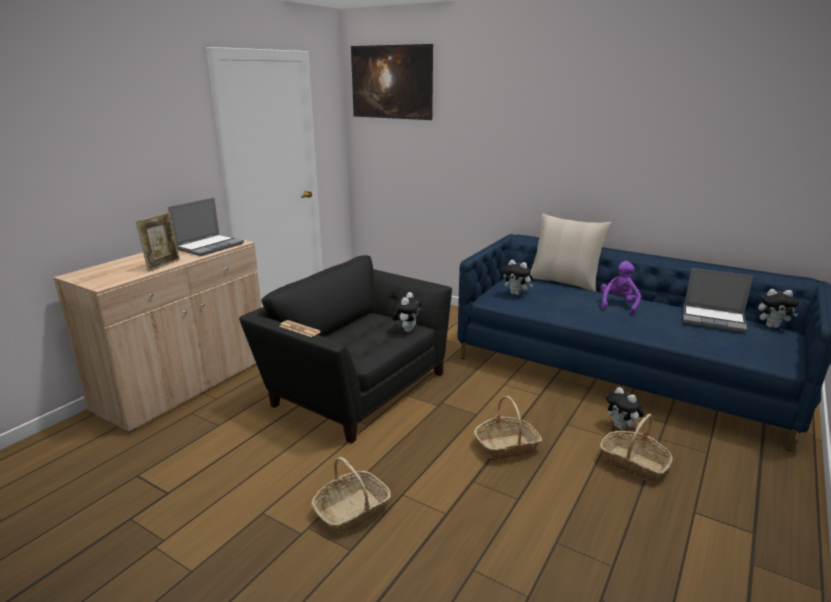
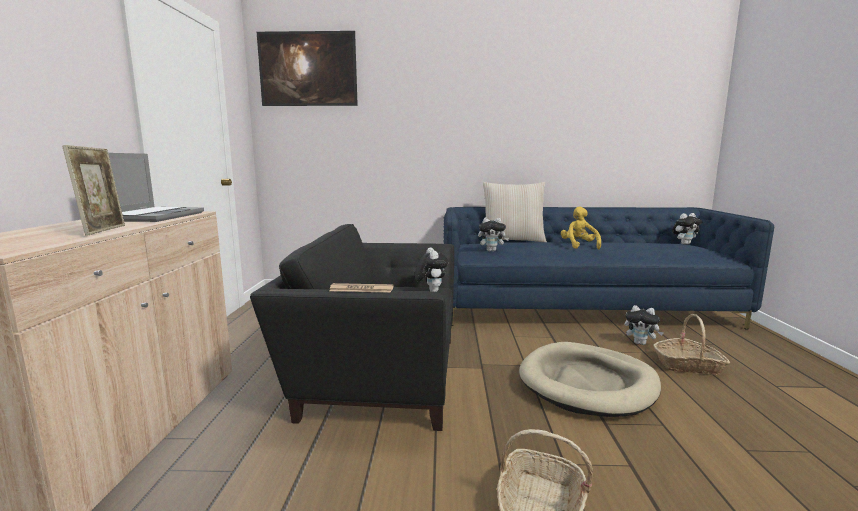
camera: 30 degrees left, 10 degrees down
(507, 447) = (588, 383): basket -> beige dog bed
(618, 305) = (579, 246): purple plush toy -> yellow plush toy
(714, 319) = (652, 244): laptop -> none

